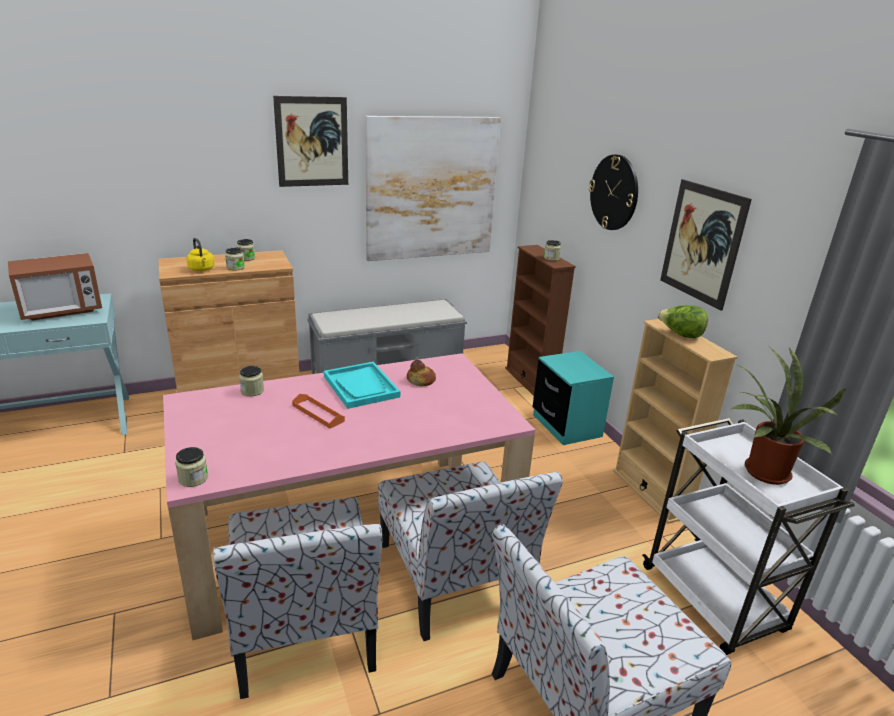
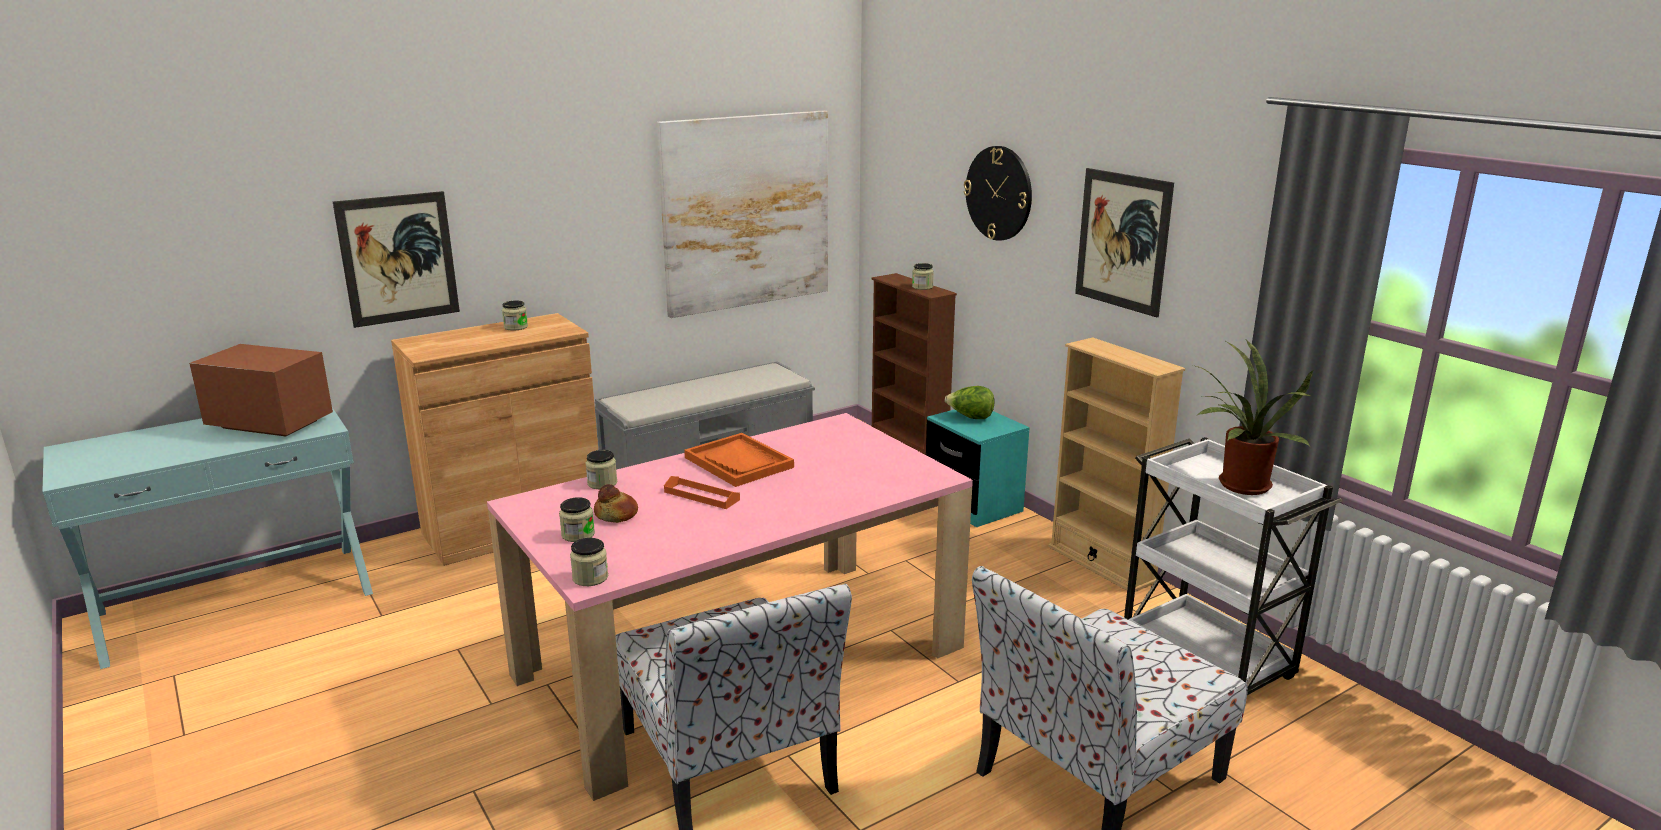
camera: 10 degrees left, 5 degrees down
(61, 311) = (270, 424): microwave -> microwave turned 120 degrees counterclockwise
(202, 269) = (465, 346): yellow kettle -> none
(235, 267) = (510, 339): jar -> jar (578, 535)
(312, 142) = (590, 162): picture -> picture (398, 258)
(361, 387) = (739, 462): turquoise tray -> orange tray
(421, 380) = (810, 447): bread -> bread (616, 514)
(454, 578) = (895, 687): chair -> none
(680, 335) = (1114, 353): lettuce -> lettuce (970, 417)

